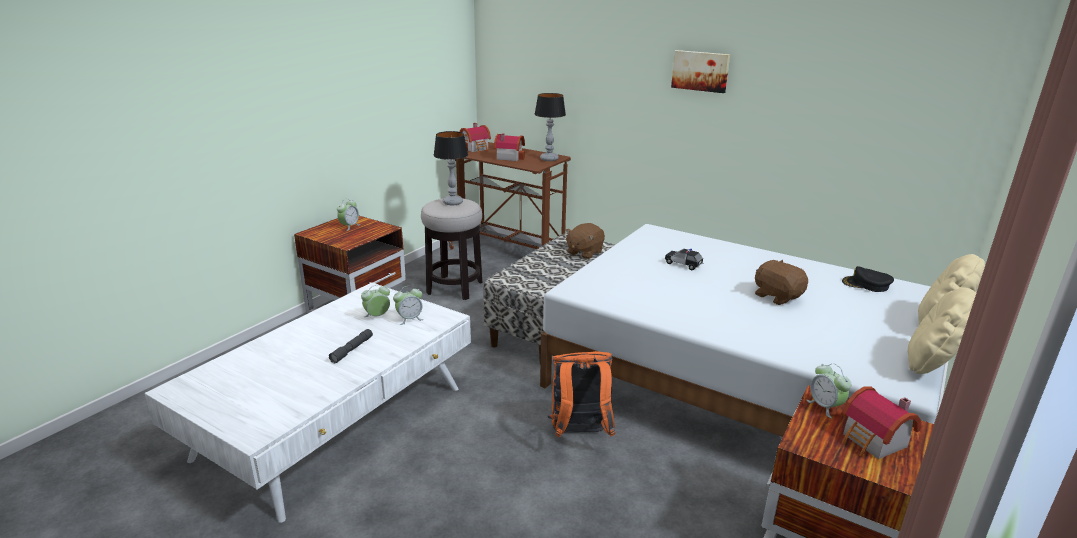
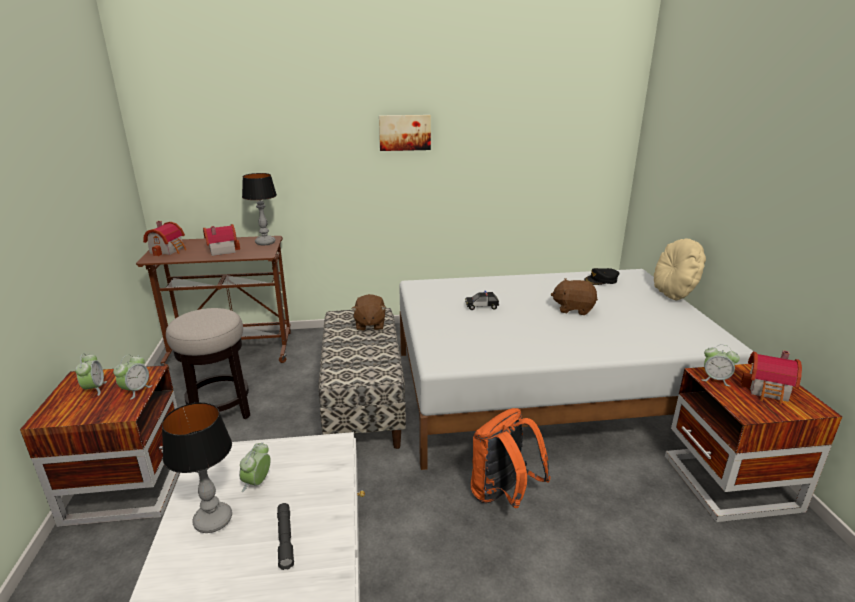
camera: 40 degrees left, 0 degrees up
(409, 319) = (299, 467): alarm clock -> alarm clock (136, 390)
(453, 202) = (203, 316): table lamp -> table lamp (214, 520)
(931, 367) = (712, 324): beige pillow -> none

